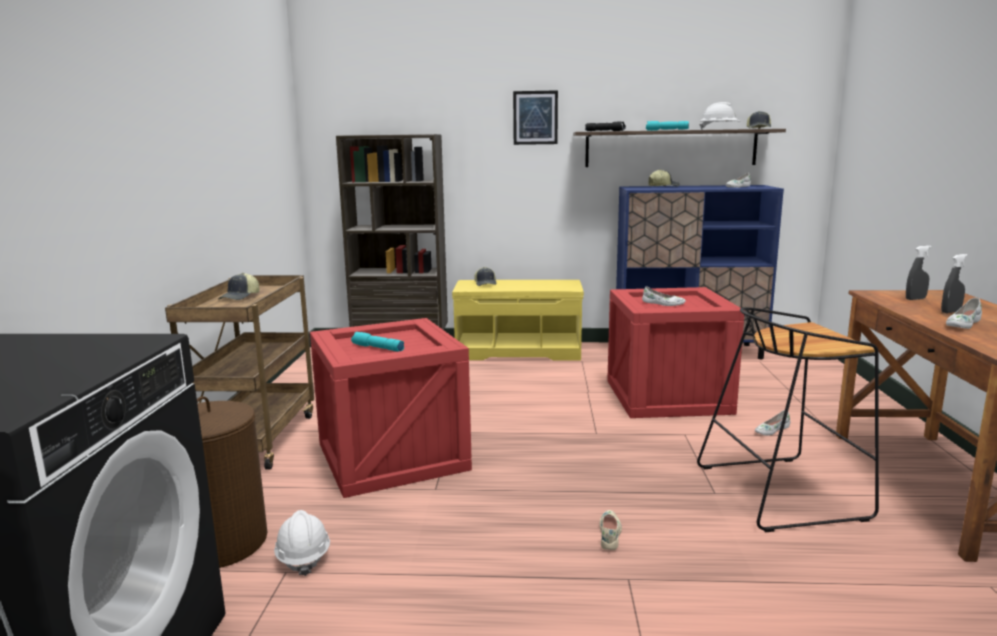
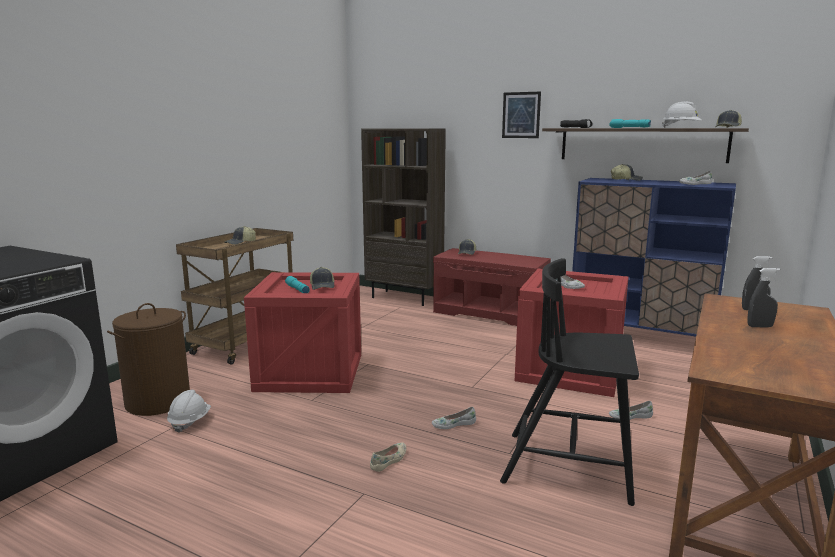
camera: 25 degrees right, 0 degrees up
(403, 340) = (323, 286): none -> cap
(519, 351) = (490, 313): yellow bench -> red bench
(782, 491) = (570, 467): black stool -> black chair
(962, 324) = (740, 339): white shoe -> white shoe (453, 424)

